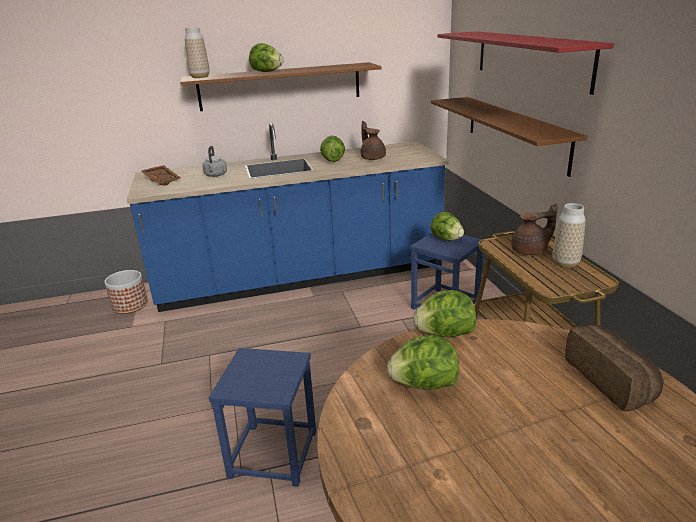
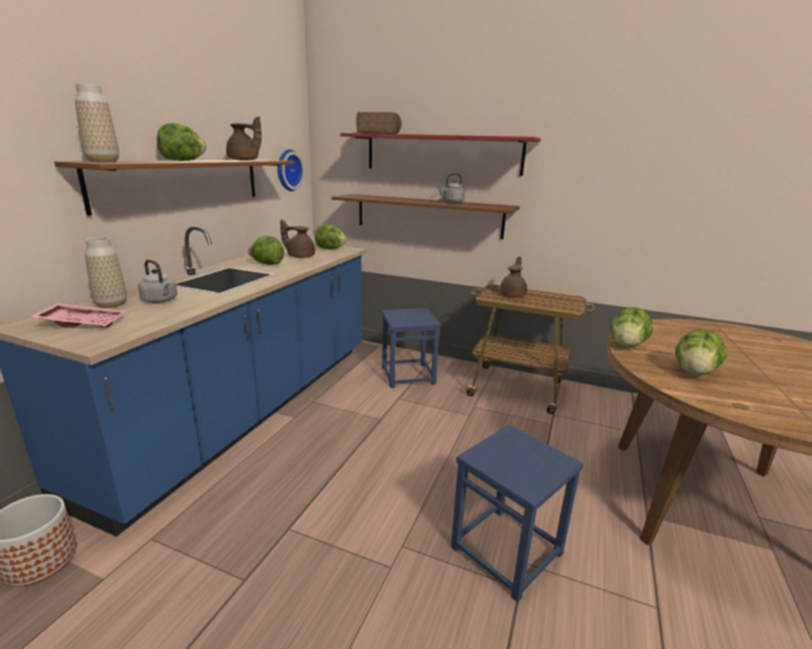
camera: 55 degrees left, 5 degrees down
(163, 180) = (83, 323): brown tray -> pink tray
(328, 67) = (244, 160): none -> brown teapot
(409, 70) = (287, 170): none -> wall clock
(446, 239) = (404, 314): lettuce -> lettuce (330, 249)
(517, 120) = (451, 202): none -> grey kettle
(565, 263) = (542, 296): vase -> vase (111, 304)
(611, 381) = (712, 331): bread -> bread (379, 134)

